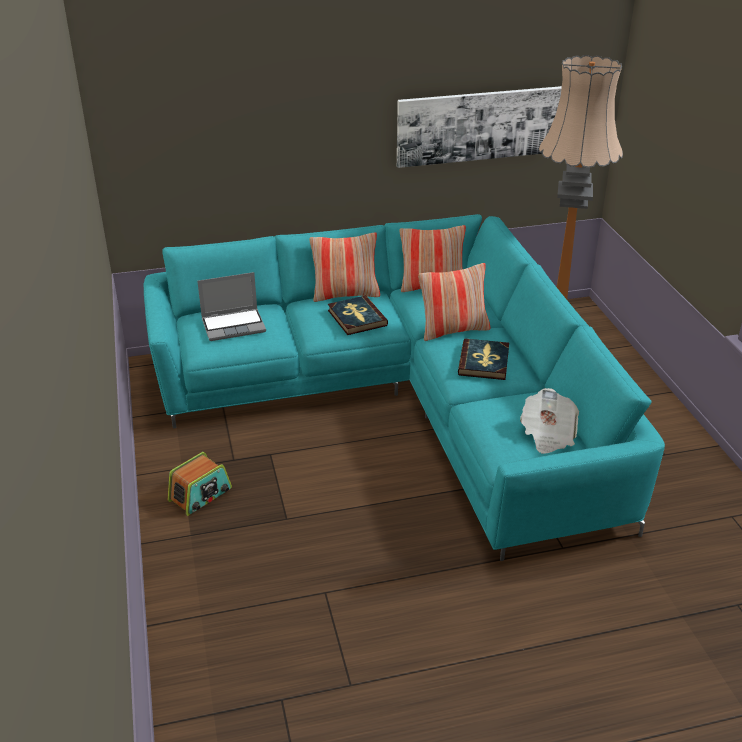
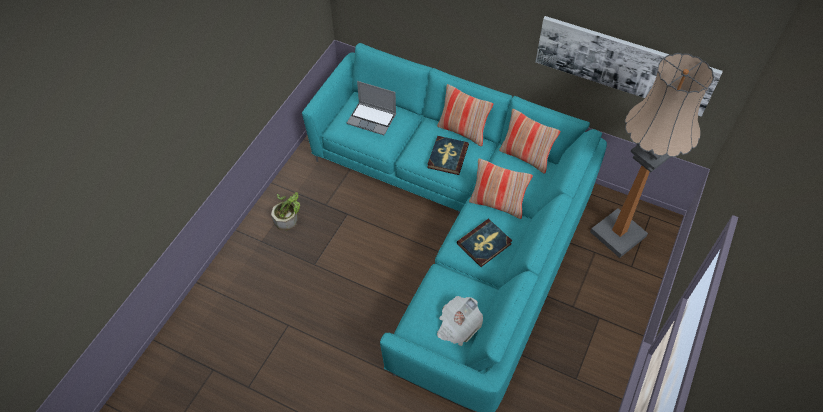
camera: 40 degrees right, 20 degrees up
(200, 495) = (288, 218): radio -> potted plant

